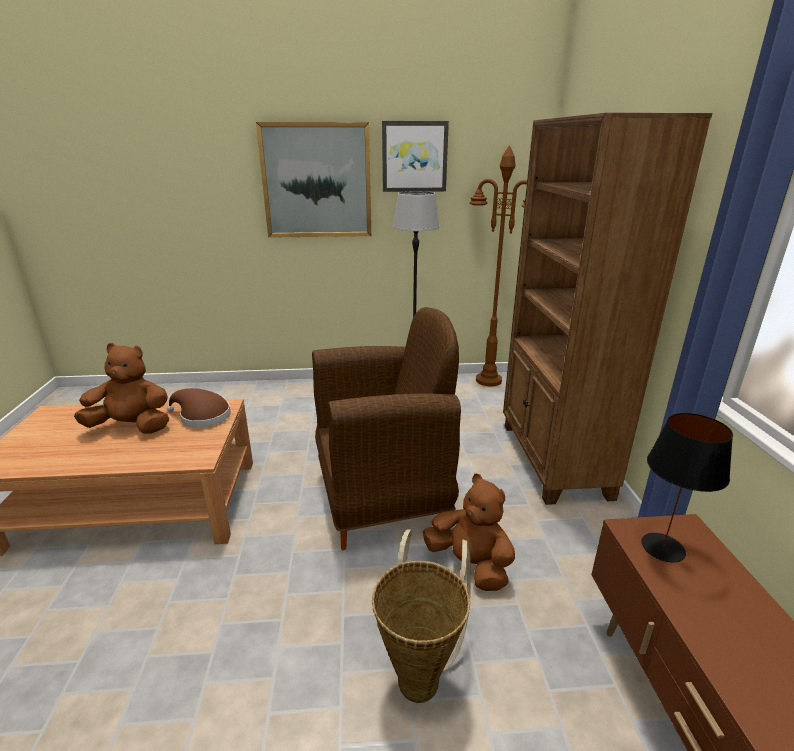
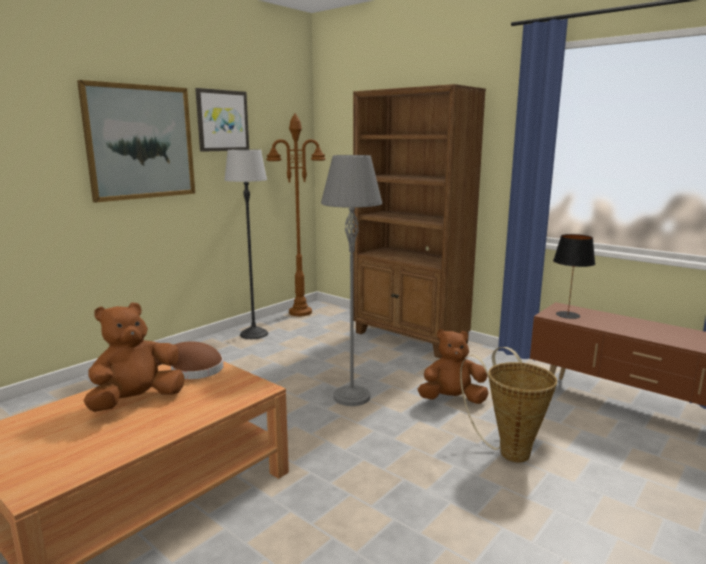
camera: 45 degrees left, 10 degrees down
(384, 500) = (352, 397): brown armchair -> grey floor lamp

